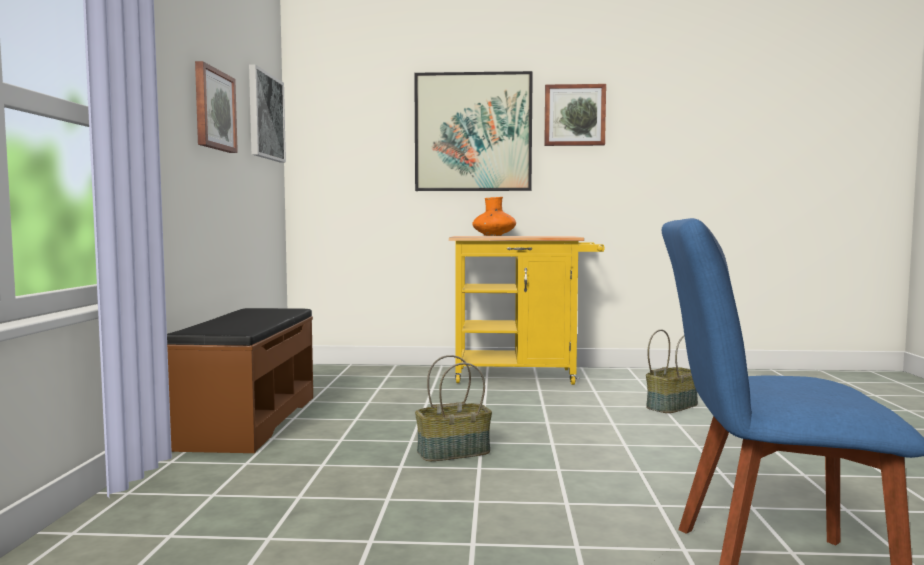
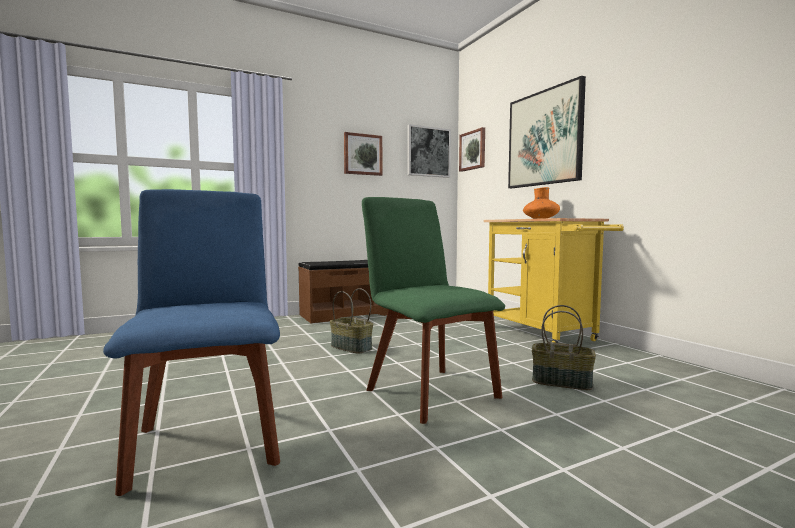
camera: 60 degrees right, 0 degrees up
(574, 115) = (618, 105): picture -> picture (473, 150)
(663, 450) = (428, 391): none -> green chair

